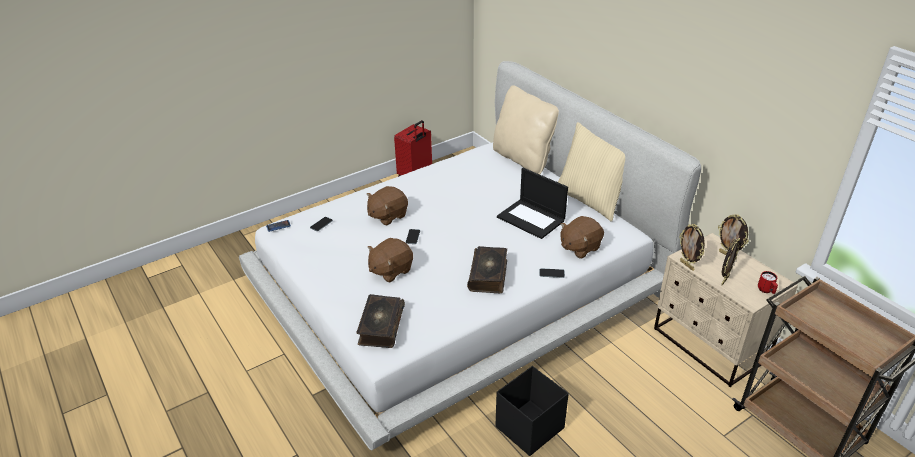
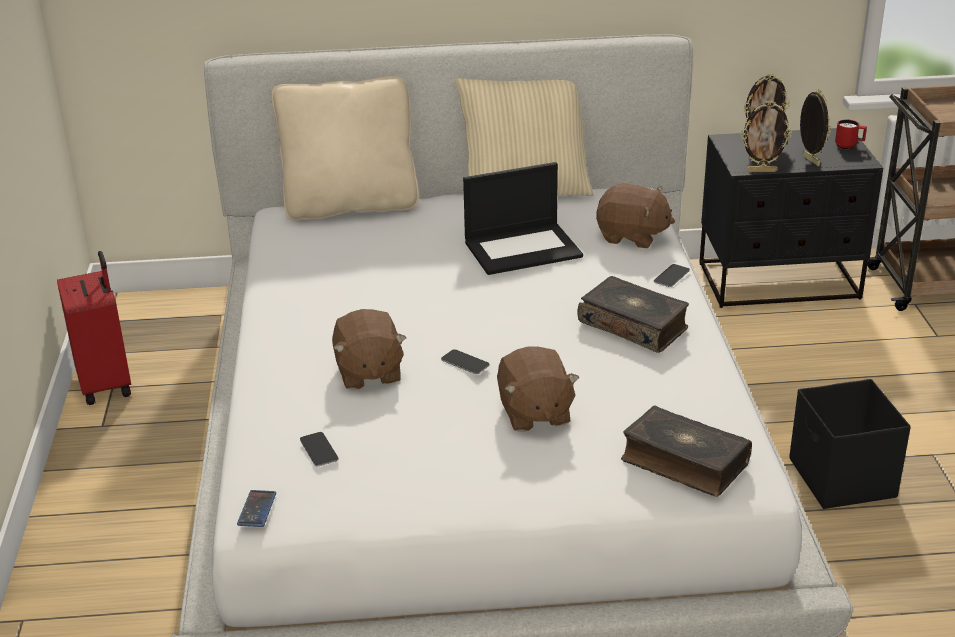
camera: 60 degrees left, 5 degrees down
(579, 247) = (632, 236): brown plush toy -> brown plush toy turned 60 degrees counterclockwise
(710, 345) = (780, 282): beige nightstand -> black nightstand

